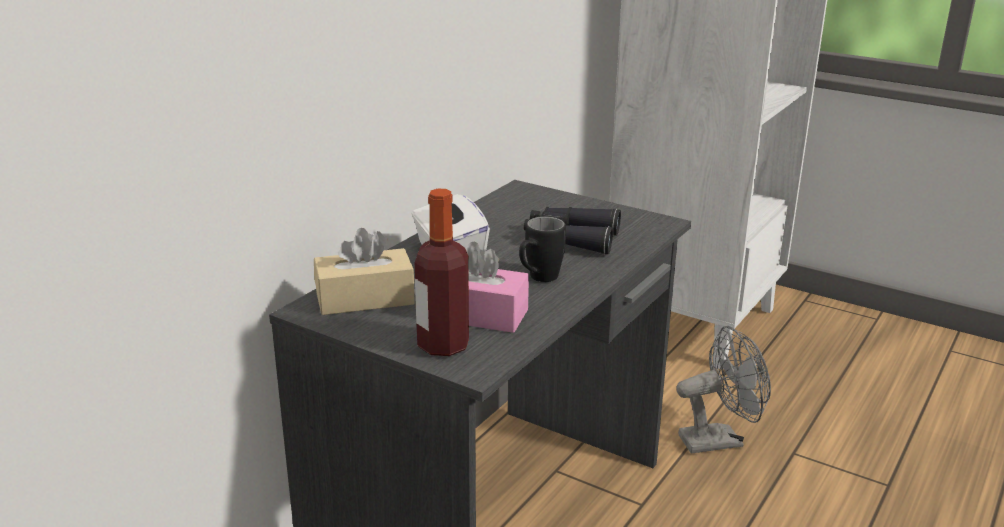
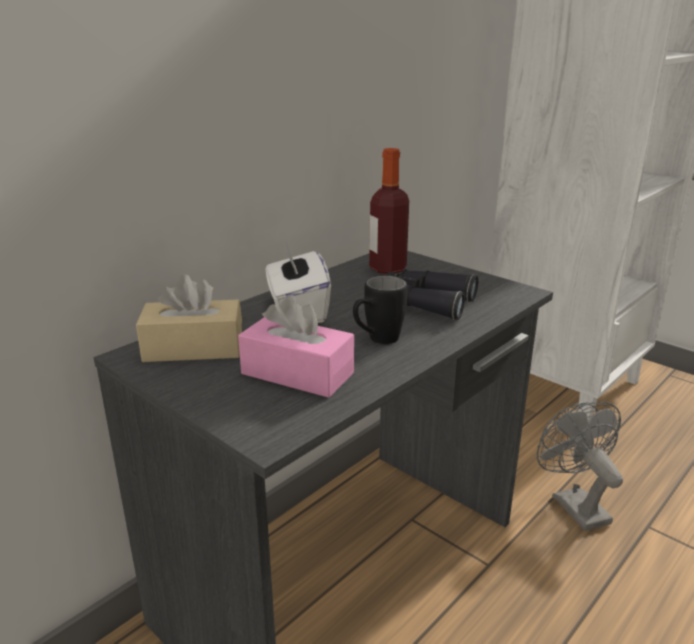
camera: 10 degrees right, 0 degrees up
(443, 345) = (247, 406): bottle -> bottle (387, 268)
(719, 440) = (574, 504): grey fan -> grey fan turned 105 degrees counterclockwise

